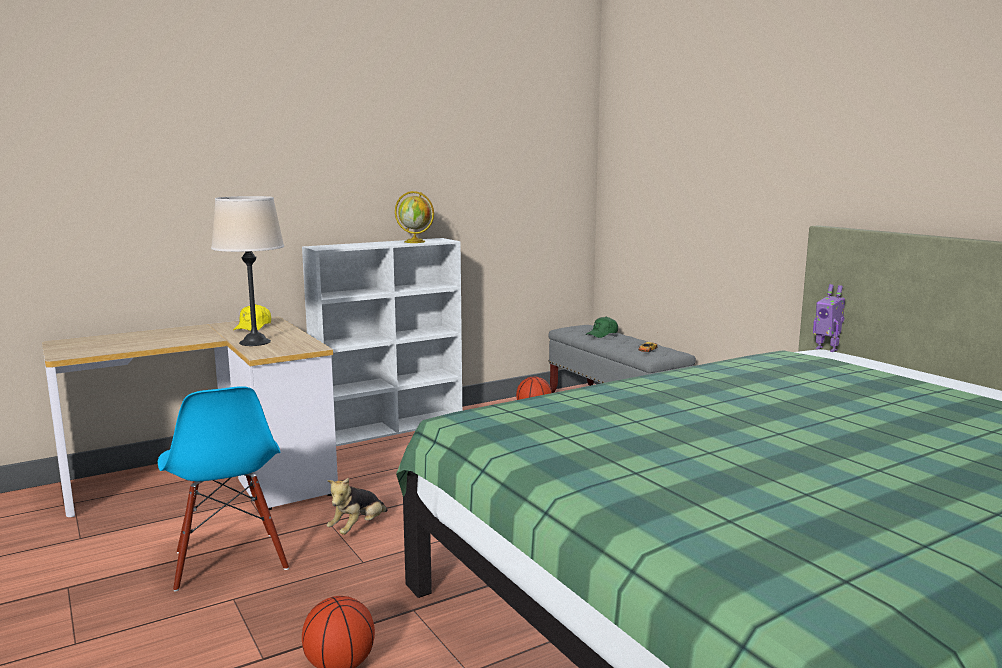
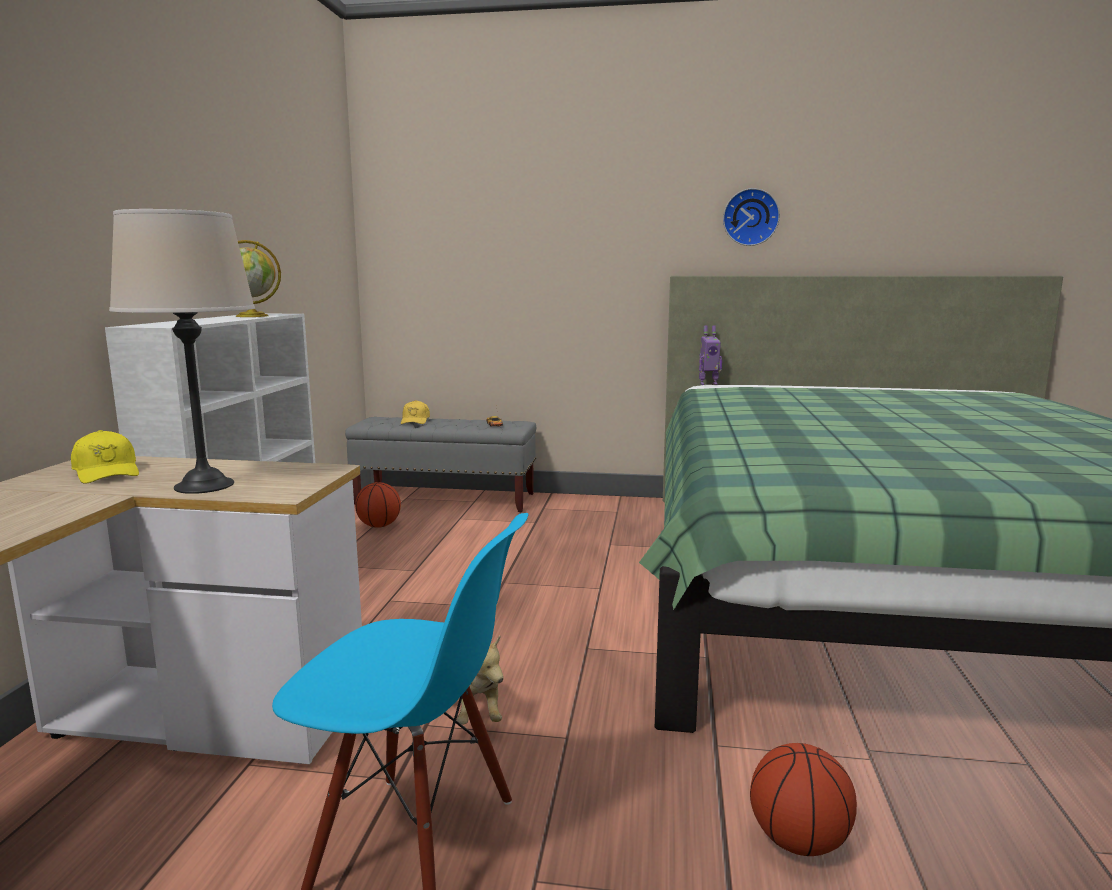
camera: 50 degrees left, 0 degrees up
(602, 334) = (415, 421): green cap -> yellow cap
(906, 164) = (750, 217): none -> wall clock

